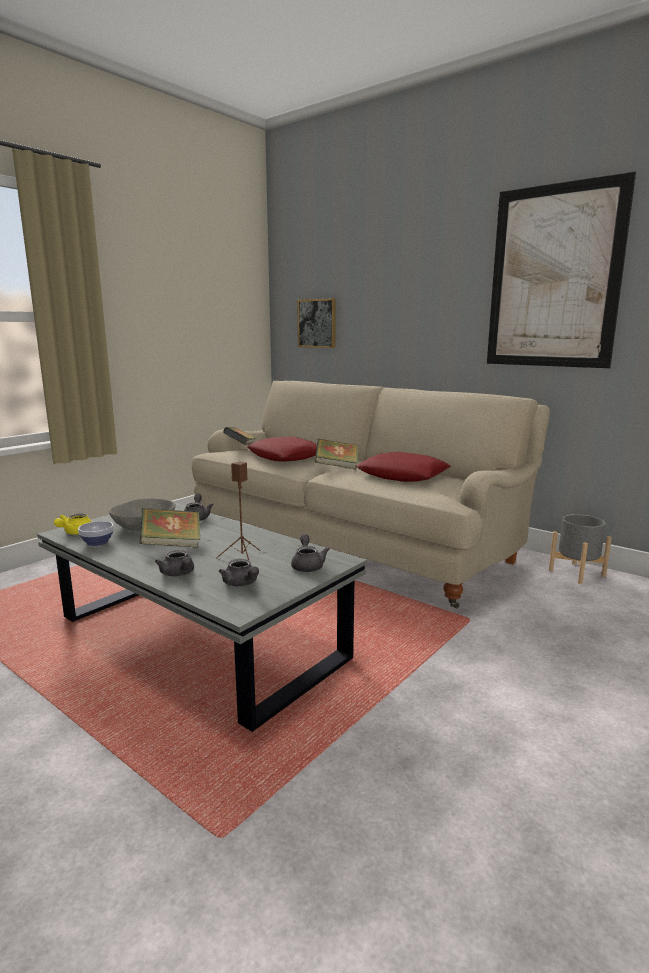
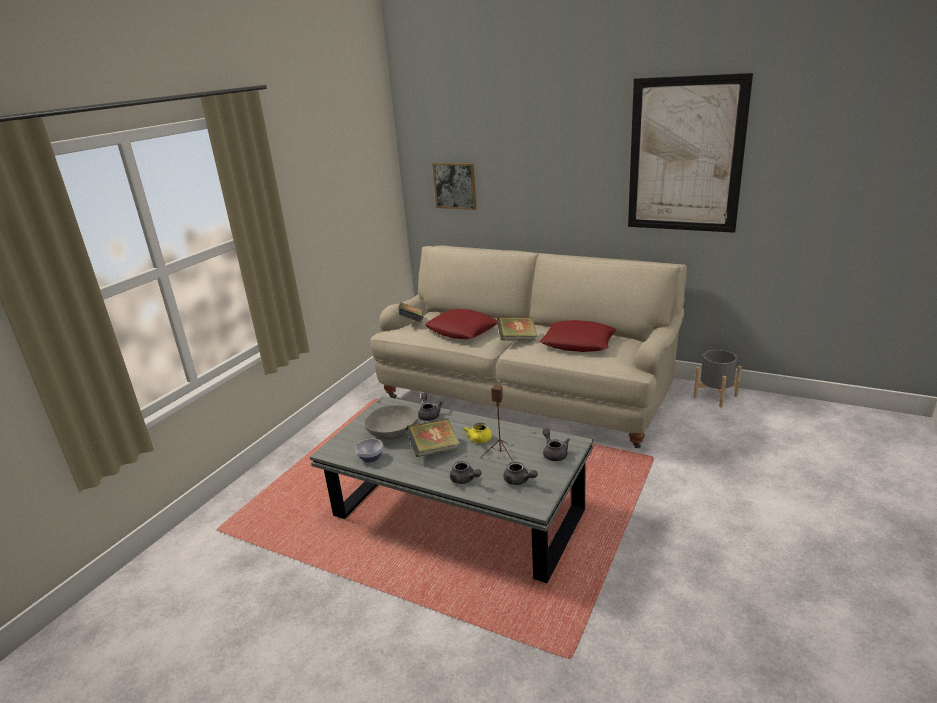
camera: 10 degrees left, 10 degrees up
(75, 533) = (341, 450): yellow teapot -> yellow teapot (479, 440)

